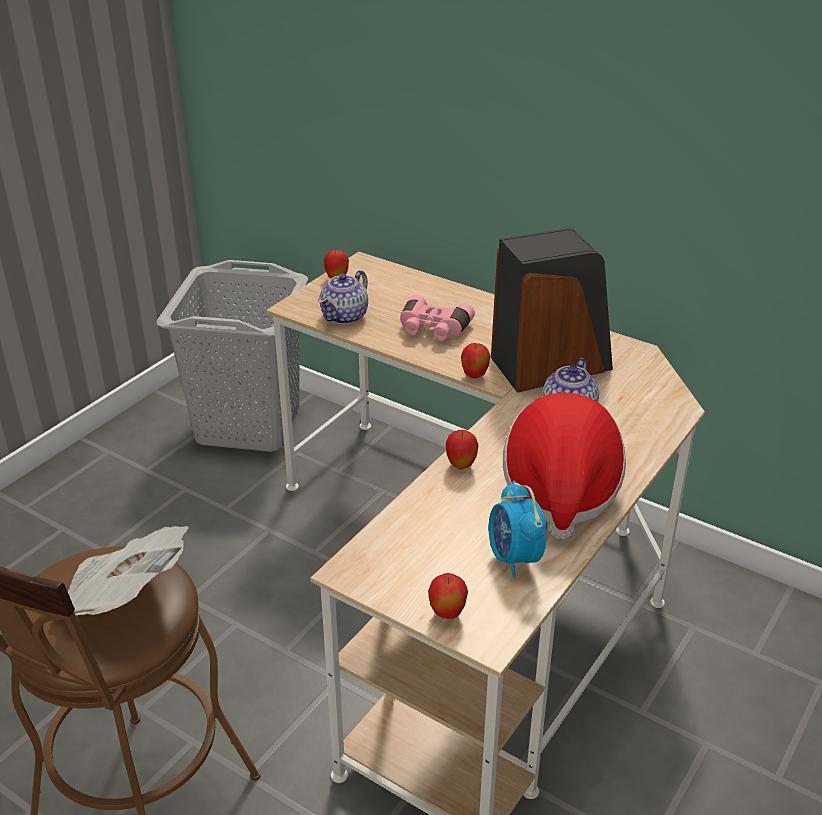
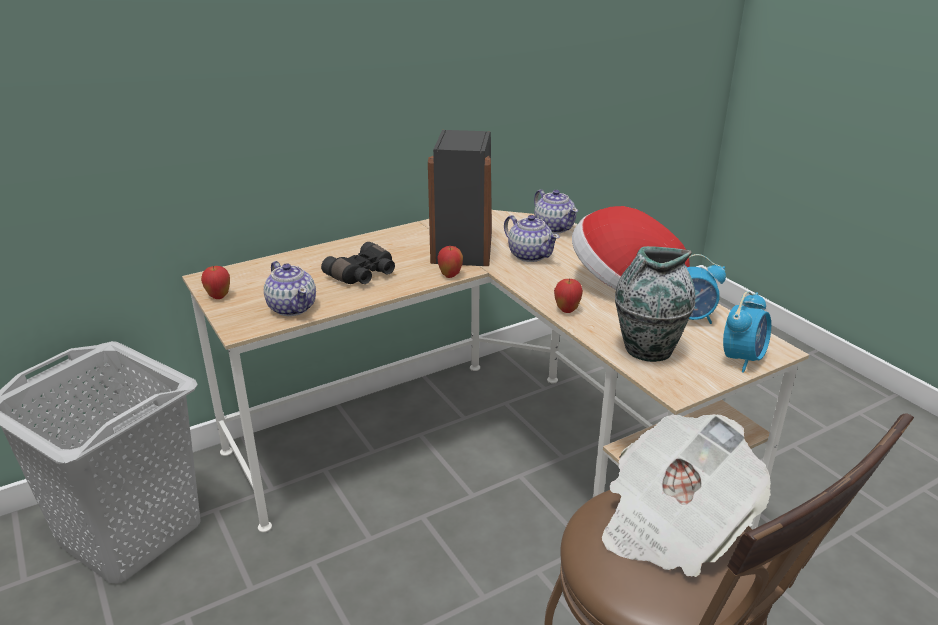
camera: 65 degrees left, 5 degrees down
(417, 537) = (647, 349): none -> vase
(433, 330) = (363, 275): pink binoculars -> black binoculars
(447, 614) = (742, 359): apple -> alarm clock
(661, 411) = (554, 227): none -> teapot

